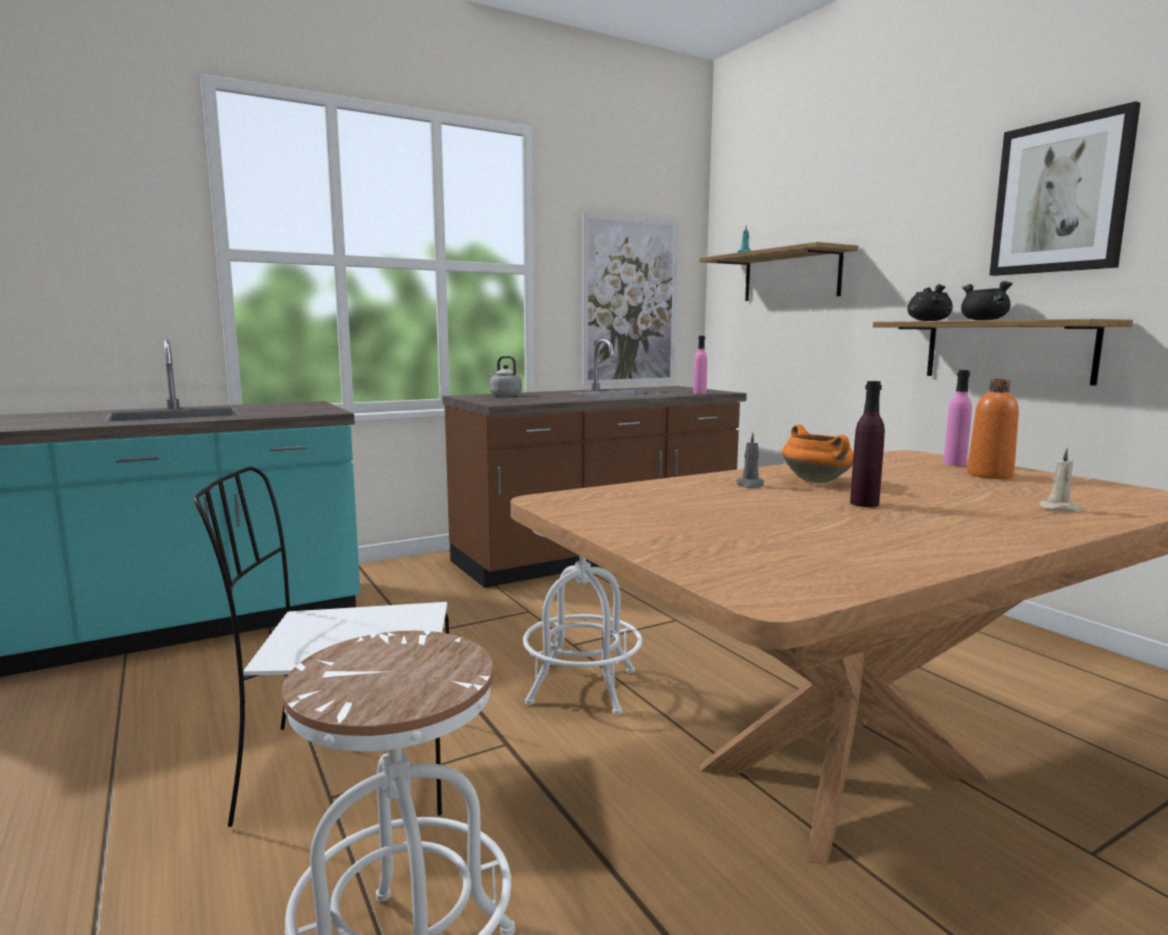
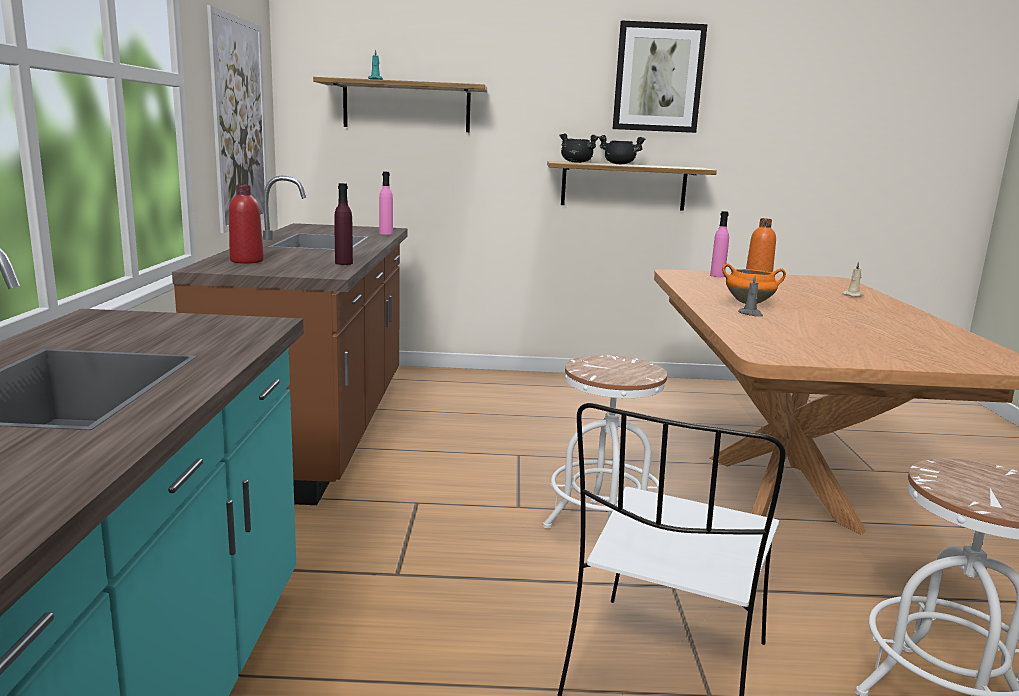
camera: 60 degrees left, 5 degrees up
(504, 395) = (246, 261): grey kettle -> red bottle
(864, 504) = (823, 312): purple bottle -> purple bottle (344, 263)

